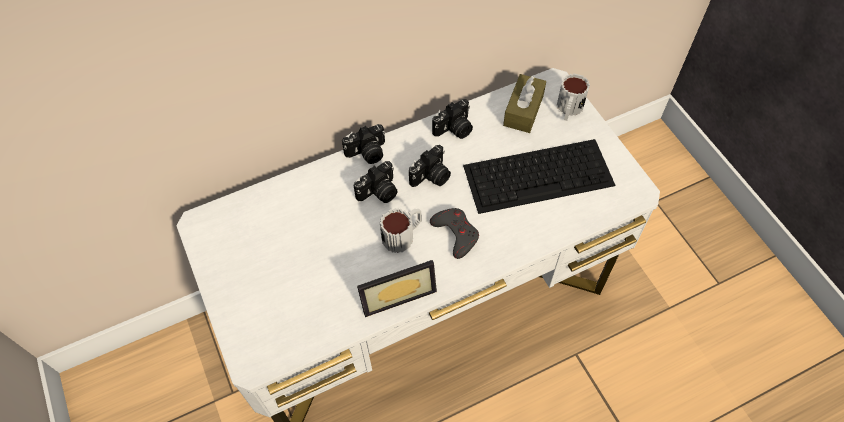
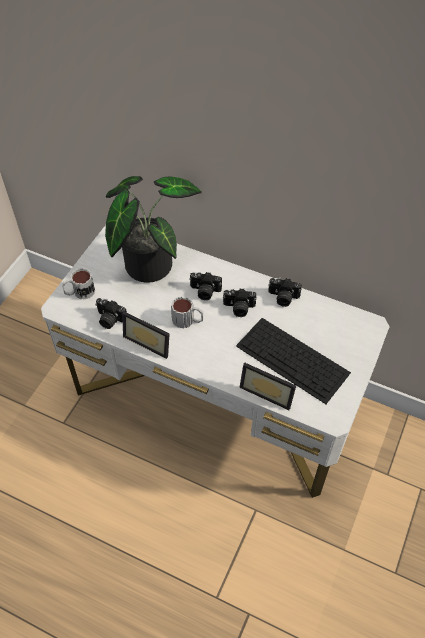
camera: 50 degrees right, 5 degrees down
(280, 217) = (148, 260): none -> potted plant
(367, 153) = (225, 269): camera -> camera (110, 320)
(455, 233) = (212, 344): grey game controller -> none
(523, 110) = (333, 322): brown tissue box -> none
(559, 224) = (268, 391): none -> picture frame
(568, 109) = (359, 345): mug -> mug (79, 292)

